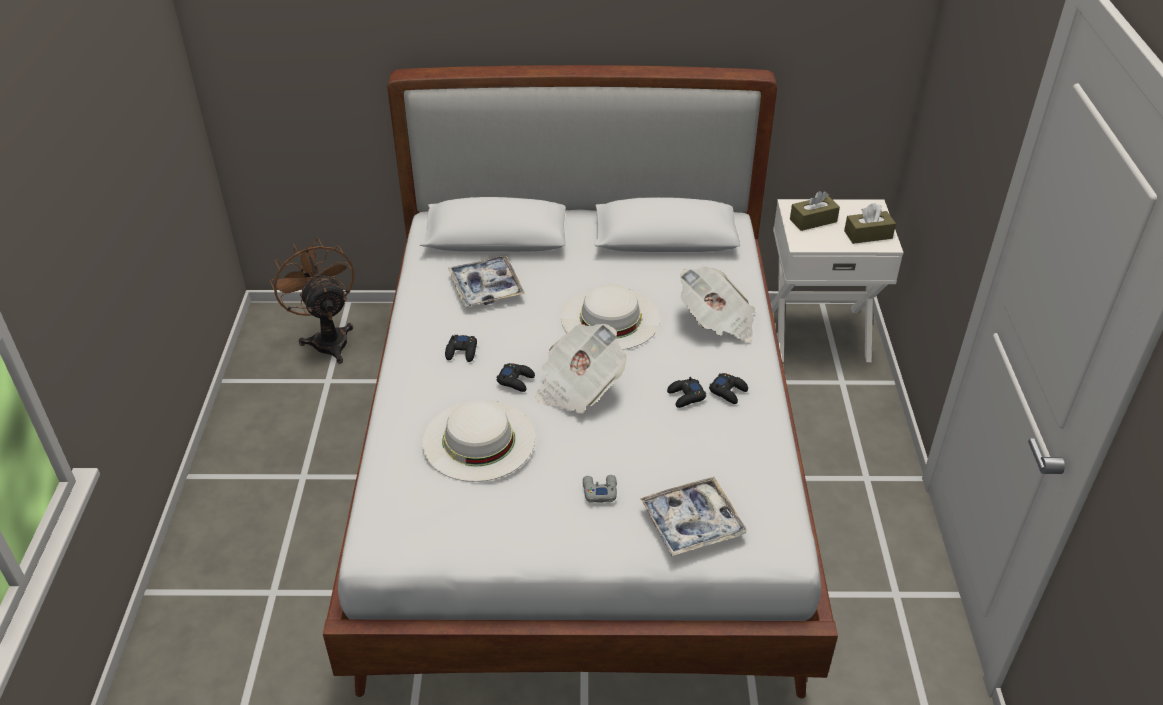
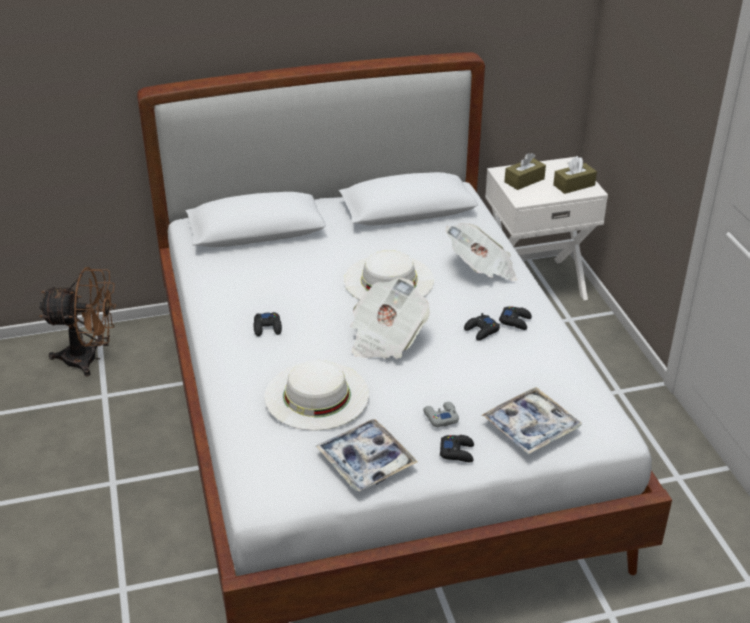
camera: 15 degrees left, 5 degrees down
(327, 338) = (89, 359): brown fan -> brown fan turned 135 degrees clockwise
(486, 288) = (266, 272): tray -> tray (366, 462)
(516, 380) = (328, 342): black game controller -> black game controller (457, 452)

